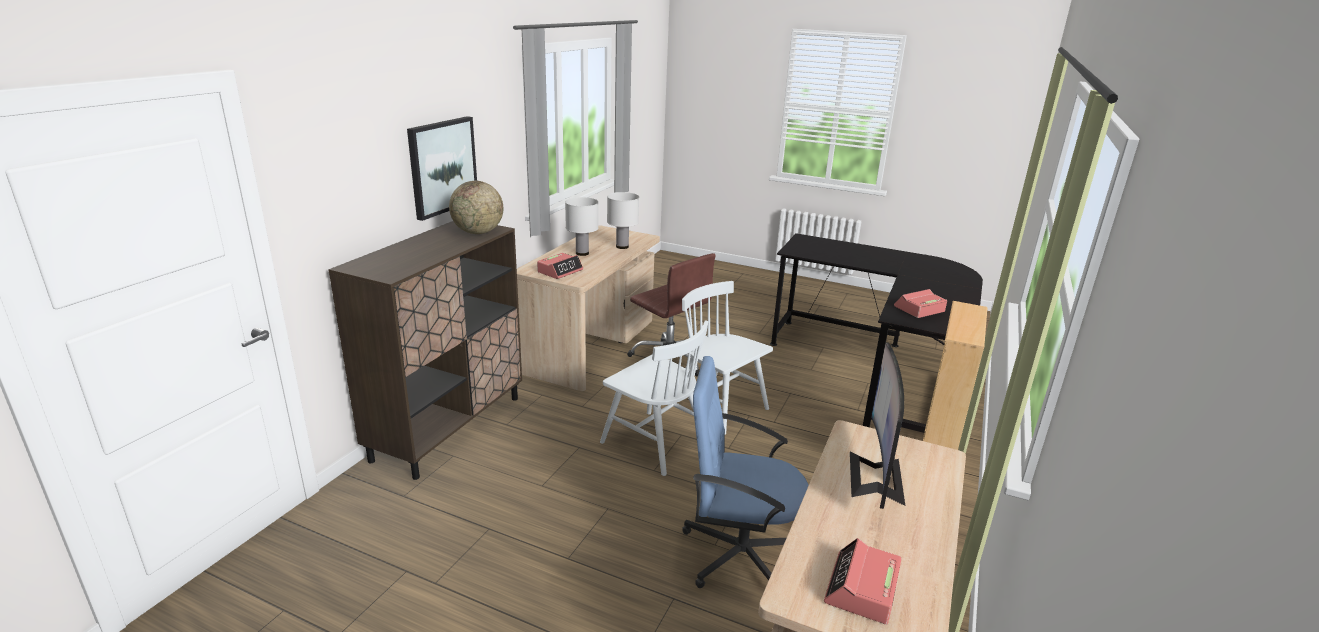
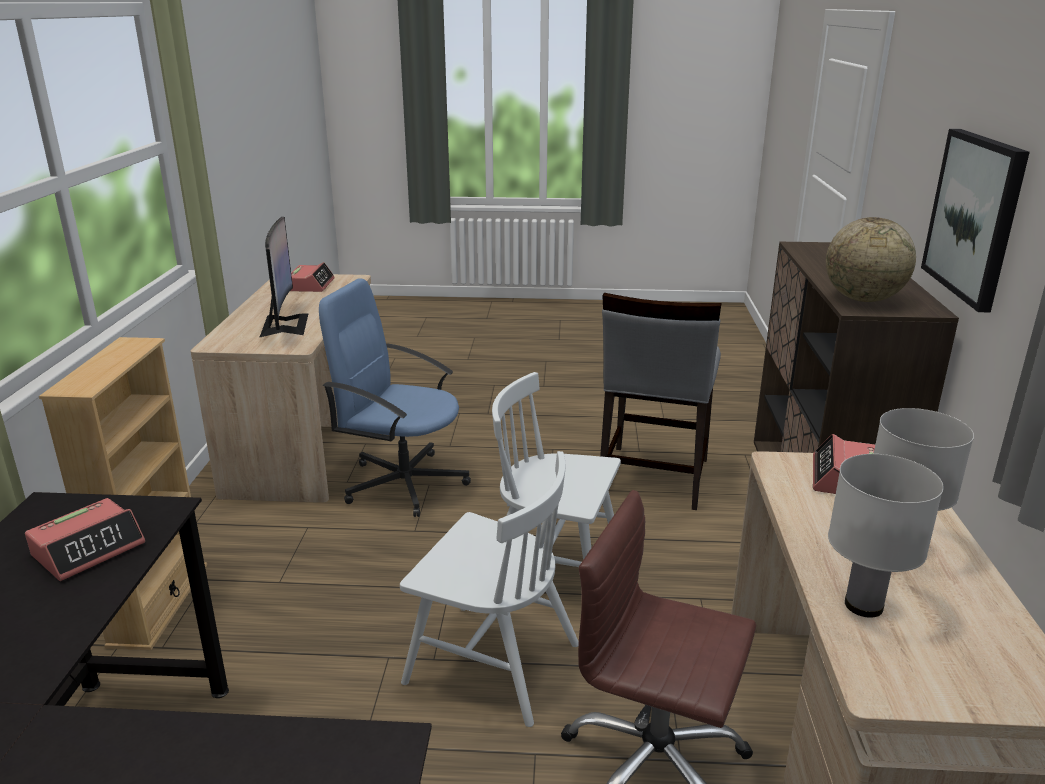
camera: 160 degrees right, 0 degrees up
(512, 494) = (652, 477): none -> grey chair
(739, 553) = (403, 483): blue office chair -> blue office chair turned 150 degrees counterclockwise

